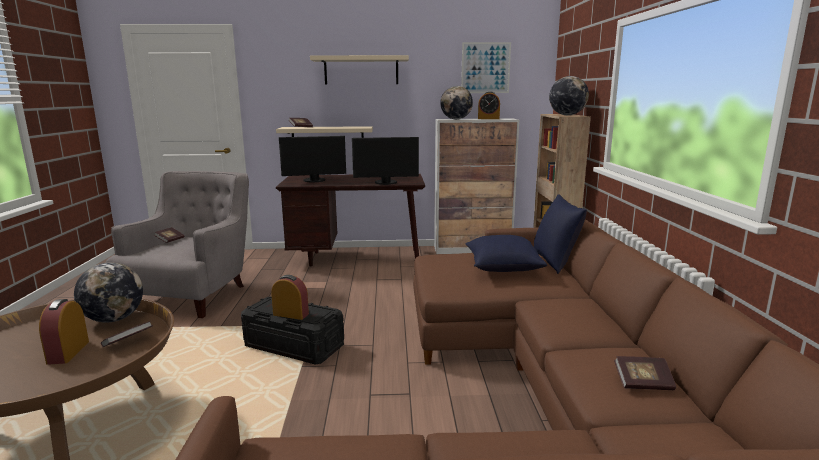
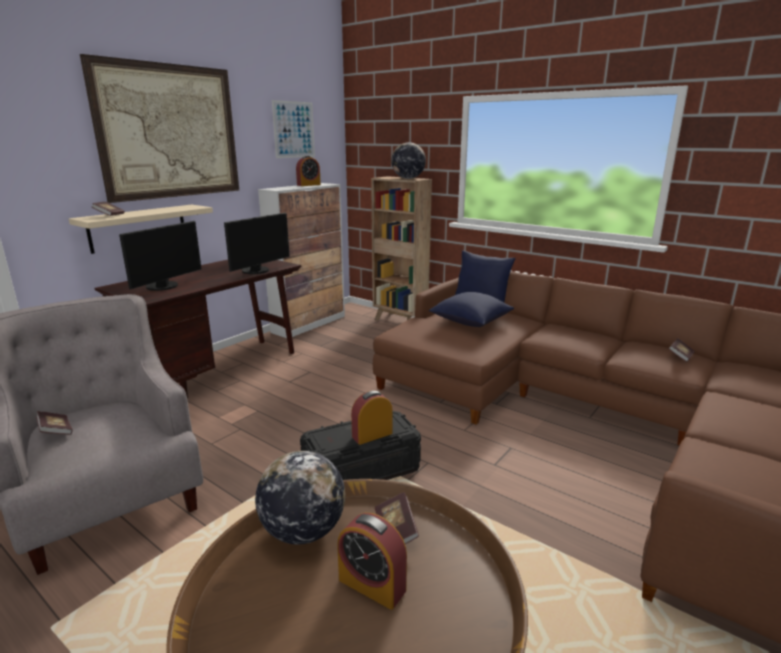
camera: 50 degrees left, 5 degrees up
(361, 70) = (170, 132): beige shelf -> picture
(456, 119) = (285, 188): globe -> none

